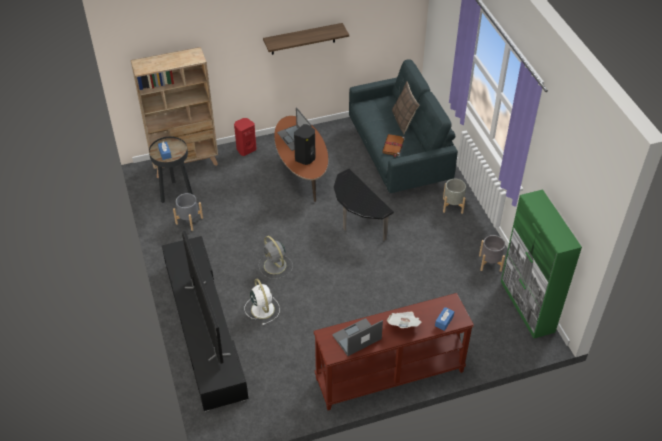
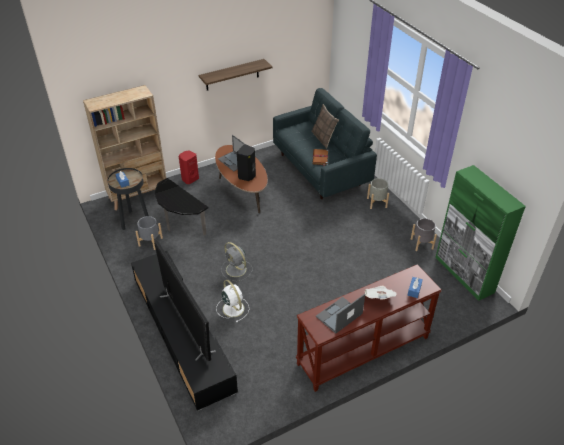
camera: 10 degrees left, 5 degrees down
(357, 222) = (300, 225): side table -> side table (180, 223)

